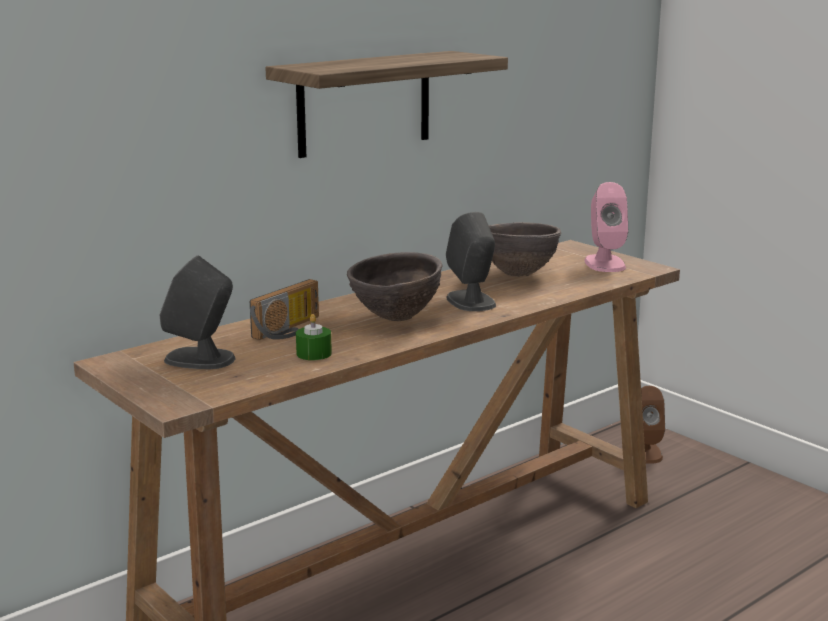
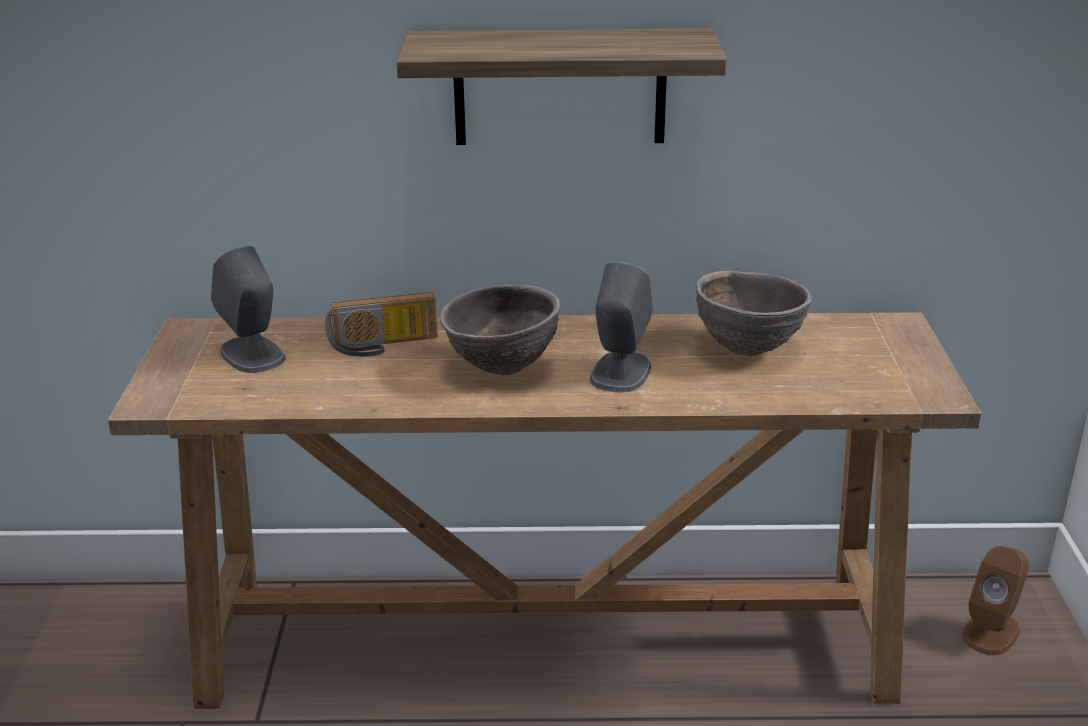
camera: 40 degrees right, 10 degrees up
(314, 353) = (349, 387): green candle -> none
(604, 263) = (890, 368): pink speaker -> none

